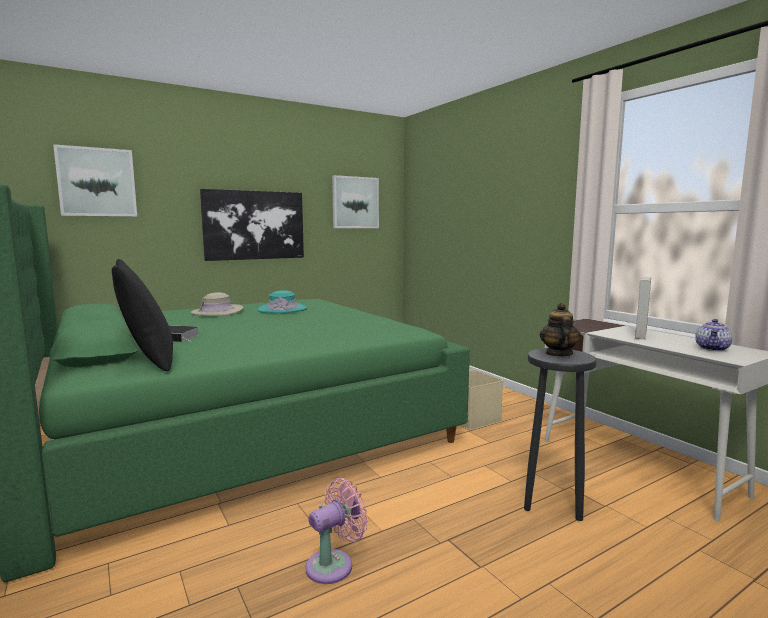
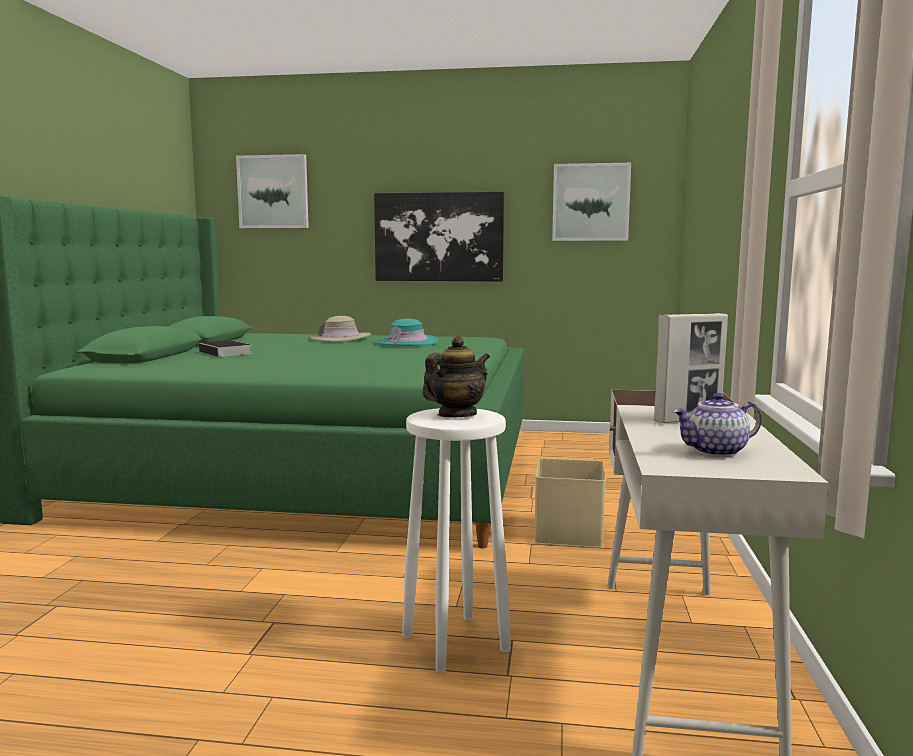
camera: 40 degrees right, 0 degrees up
(148, 360) = (149, 364): black pillow -> none
(334, 564) = (158, 596): pink fan -> none
(552, 501) = (454, 642): black stool -> white stool

